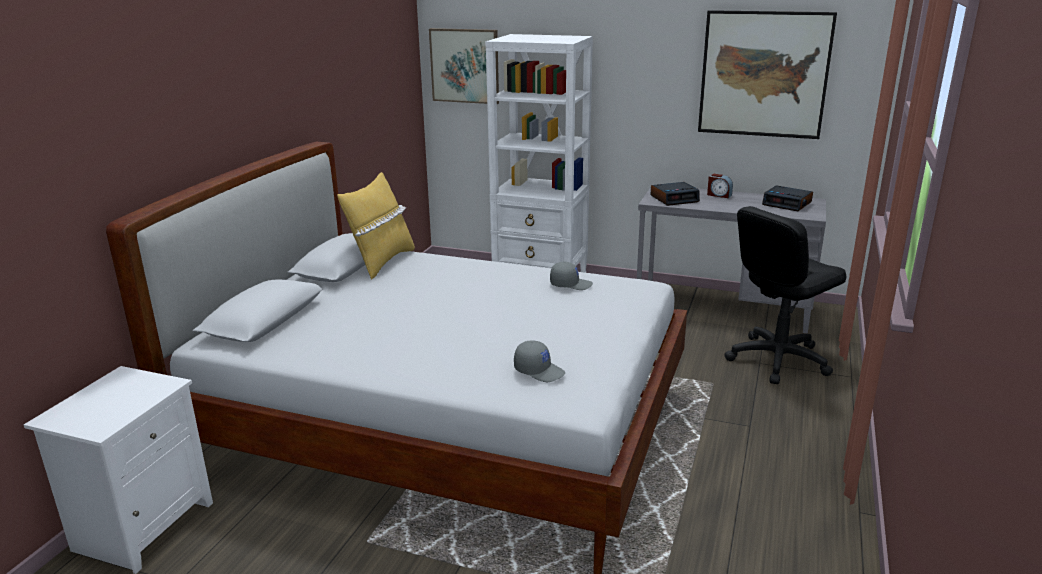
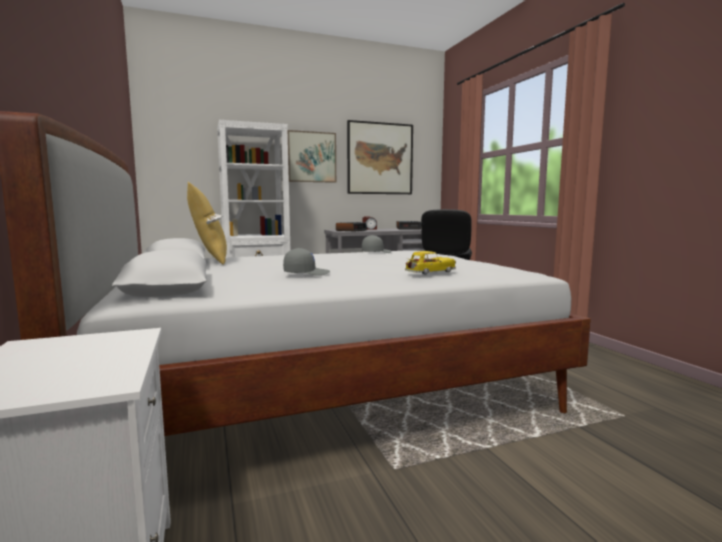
camera: 40 degrees left, 15 degrees down
(465, 65) = (177, 152): picture -> picture (311, 157)
(473, 368) = (429, 272): none -> toy car
(539, 370) = (471, 267): grey cap -> grey cap (306, 273)

